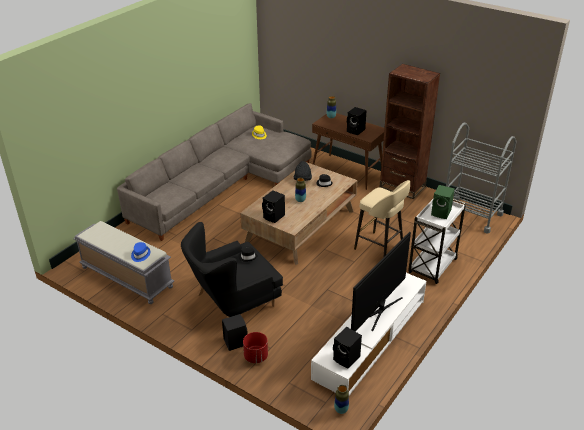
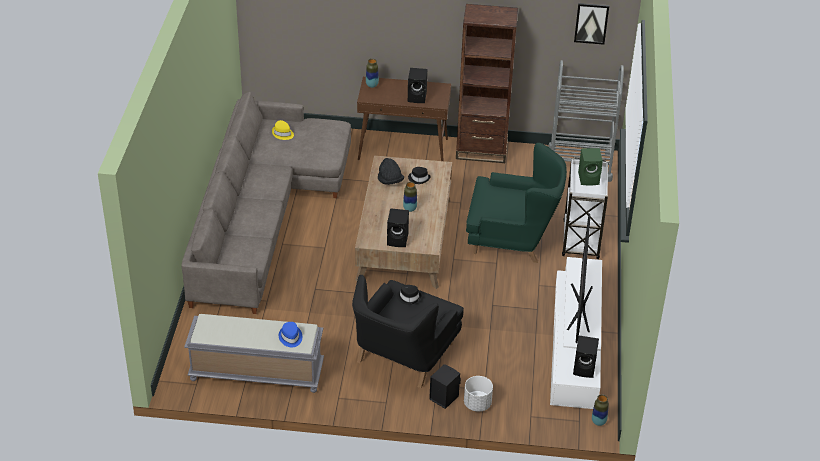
camera: 30 degrees left, 5 degrees up
(255, 356) = (477, 404): red planter -> white planter
(380, 248) = (512, 237): beige stool -> green armchair
(496, 96) = (591, 23): none -> picture

